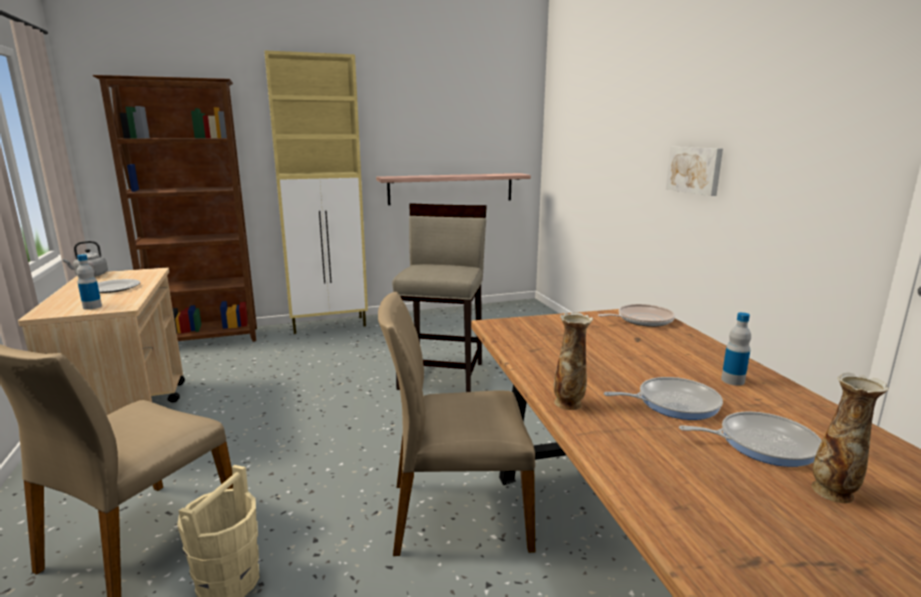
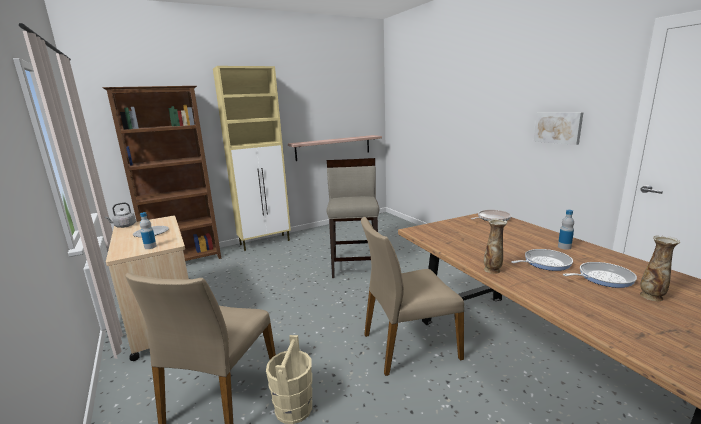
camera: 10 degrees left, 0 degrees up
(695, 170) = (497, 129): picture -> picture (558, 127)

